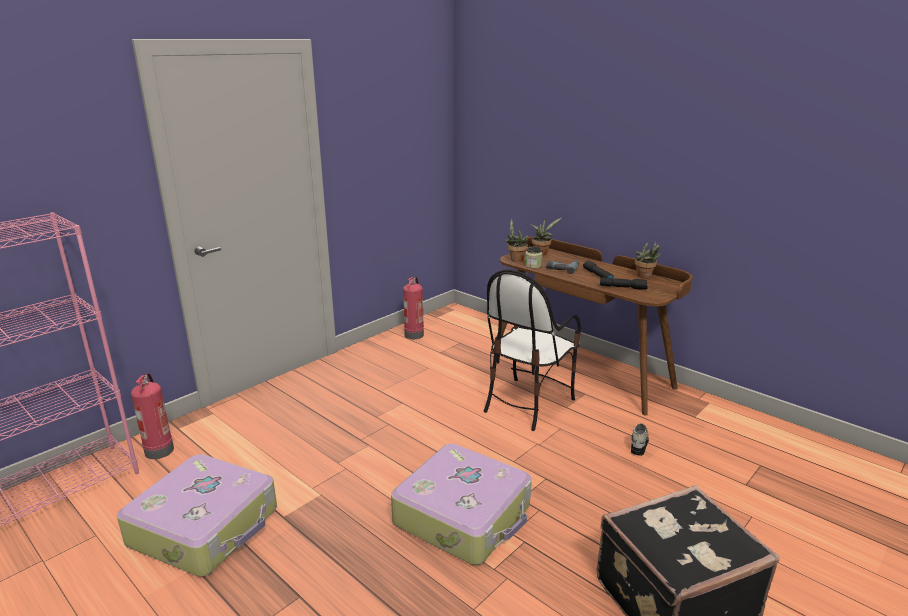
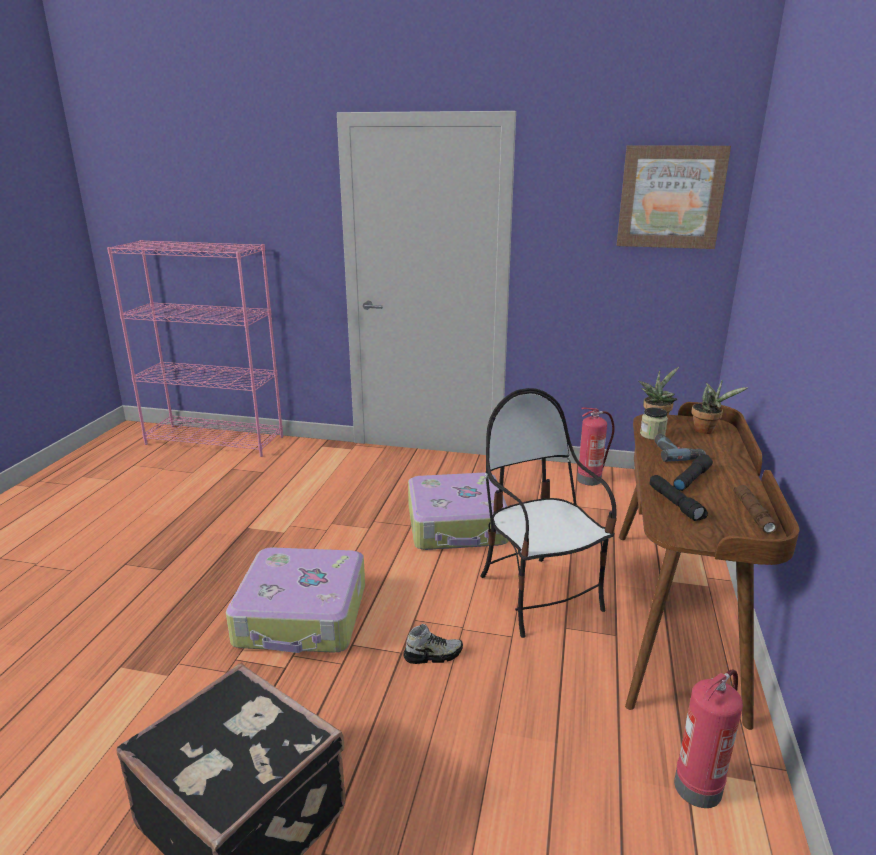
camera: 60 degrees right, 0 degrees up
(159, 450) = (291, 451): fire extinguisher -> fire extinguisher (698, 785)
(206, 526) = (220, 503): suitcase -> suitcase (457, 525)
(416, 105) = (670, 197): none -> picture
(527, 403) = (538, 595): chair -> chair turned 60 degrees clockwise
(638, 444) = (544, 717): shoe -> shoe (433, 655)
(645, 277) = (753, 514): potted plant -> brown flashlight

